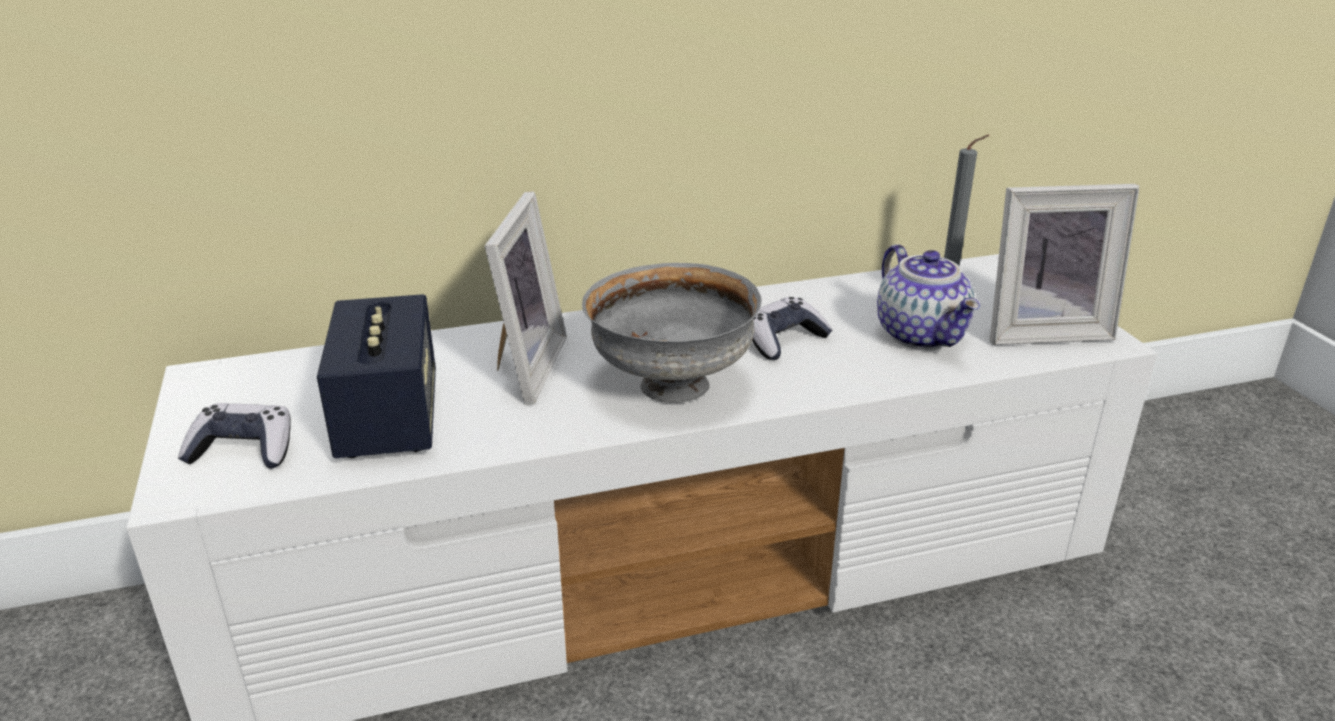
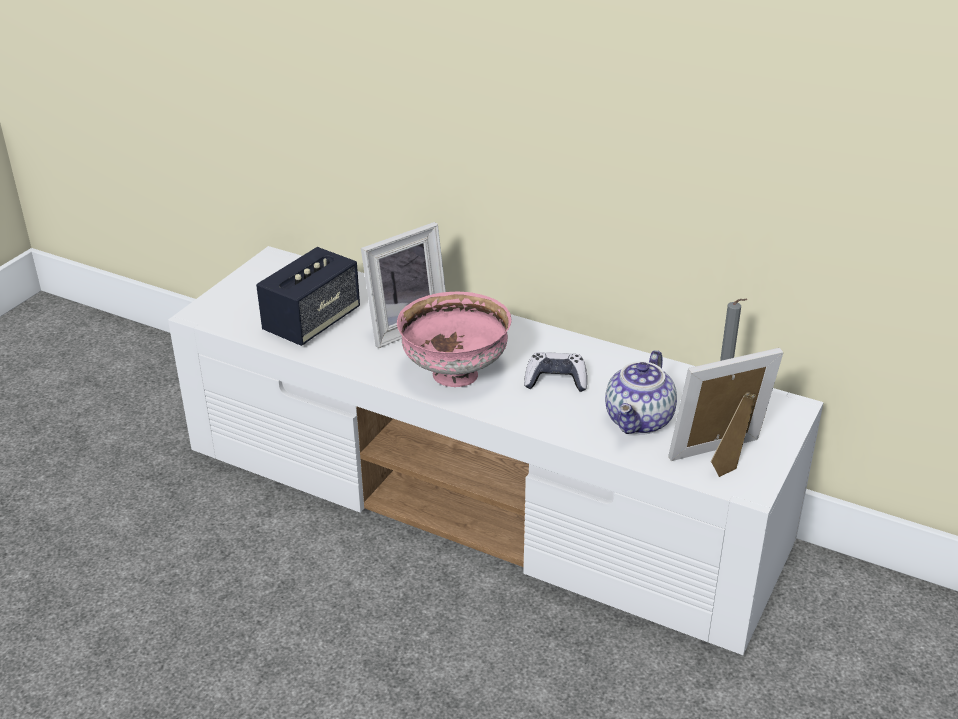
camera: 45 degrees right, 5 degrees up
(243, 450) = (242, 306): game controller -> none
(670, 386) = (454, 374): grey bowl -> pink bowl
(1042, 330) = (722, 459): picture frame -> picture frame turned 120 degrees clockwise

